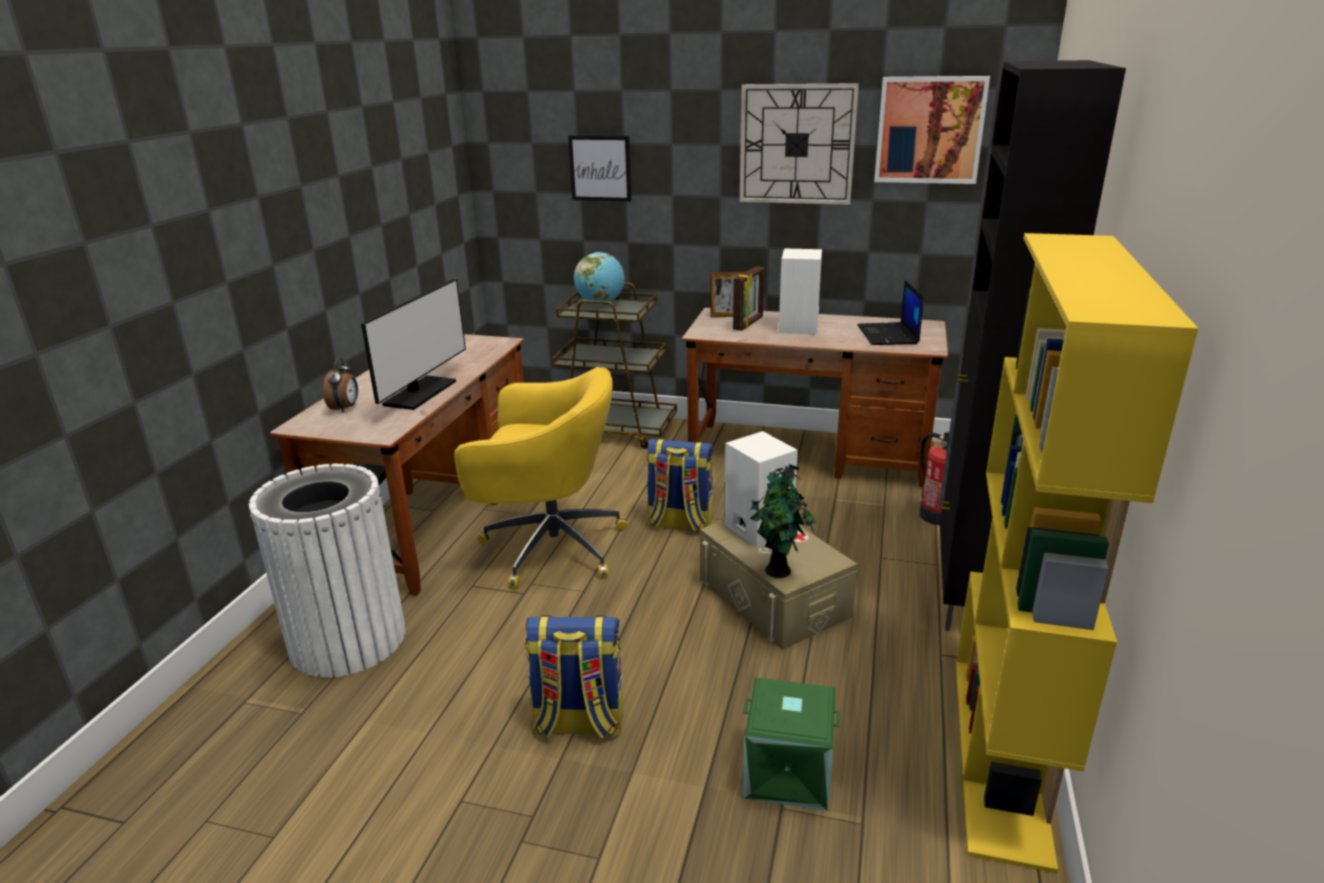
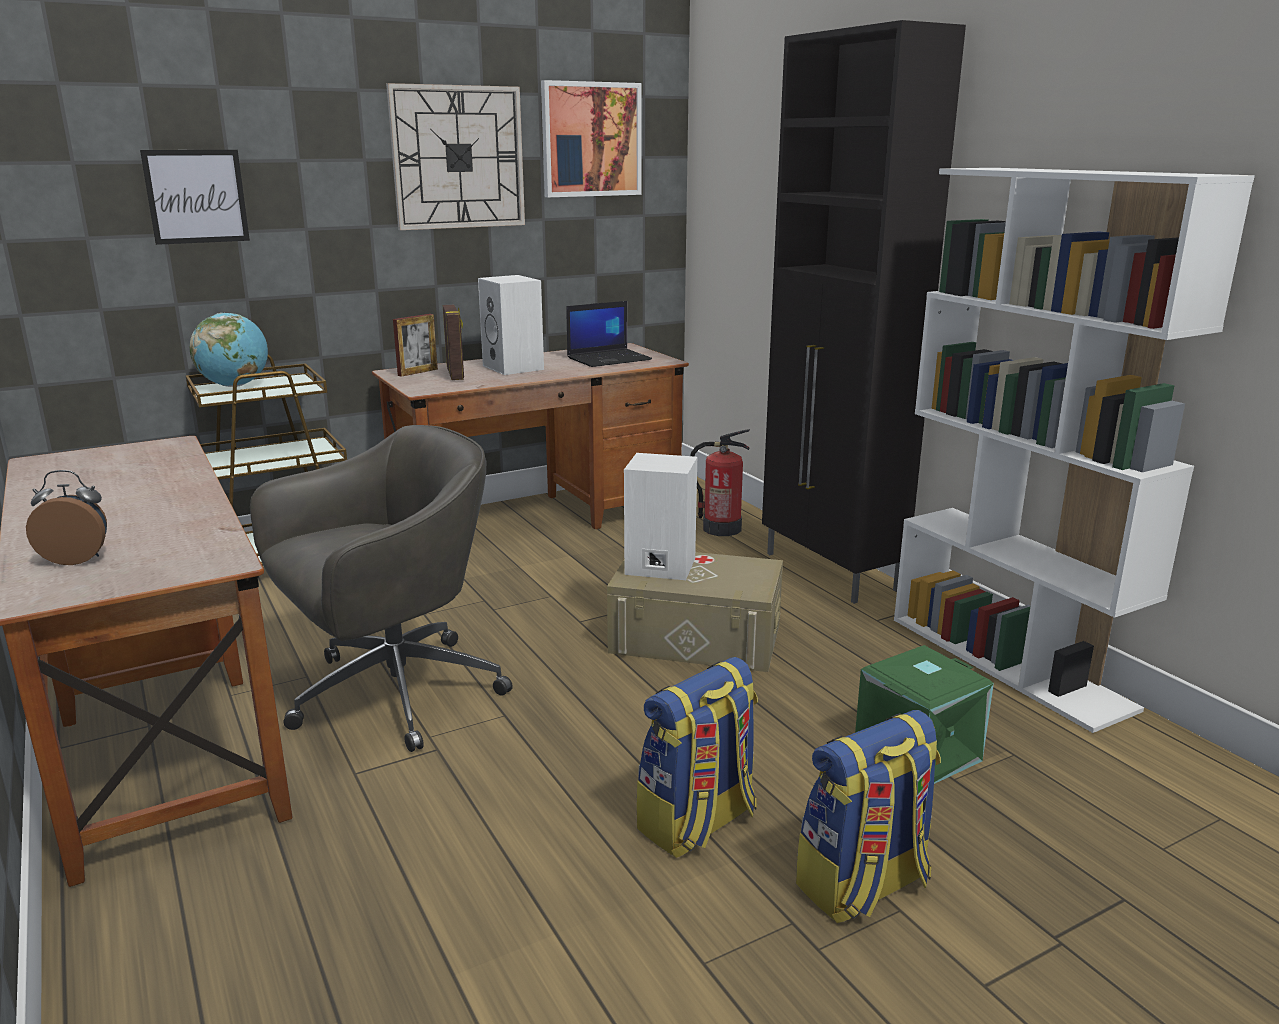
camera: 45 degrees left, 5 degrees down
(345, 408) = (78, 558): alarm clock -> alarm clock turned 60 degrees counterclockwise
(348, 640) = (267, 916): white trash can -> none
(420, 393) = (172, 513): monitor -> none
(549, 547) = (391, 695): yellow office chair -> grey office chair
(679, 523) = (506, 616): backpack -> backpack (863, 886)
(779, 571) = (738, 589): potted plant -> none
(888, 335) = (609, 359): laptop -> laptop turned 75 degrees counterclockwise
(1001, 754) = (1009, 662): yellow bookcase -> white bookcase

